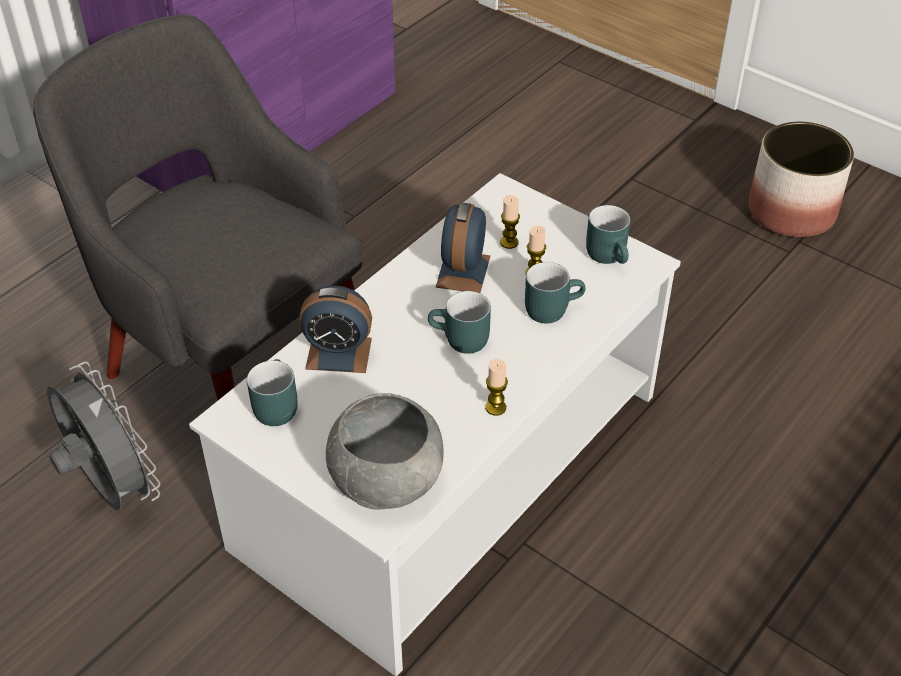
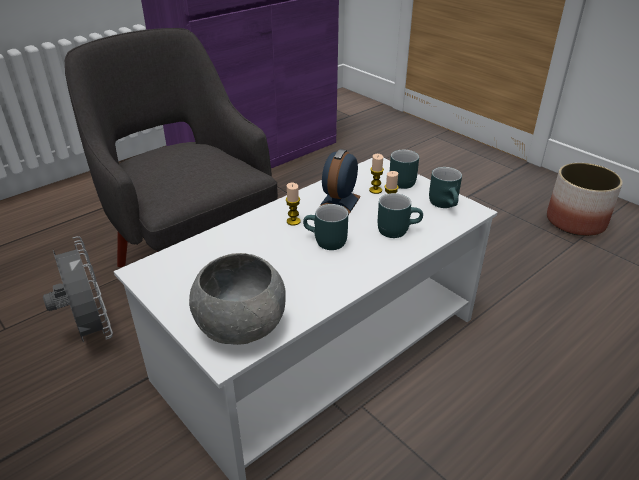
camera: 10 degrees right, 10 degrees down
(273, 405) = (177, 266): turquoise mug -> turquoise mug (400, 180)
(339, 353) = (236, 240): alarm clock -> none
(495, 407) = (340, 286): candle -> candle (293, 221)

